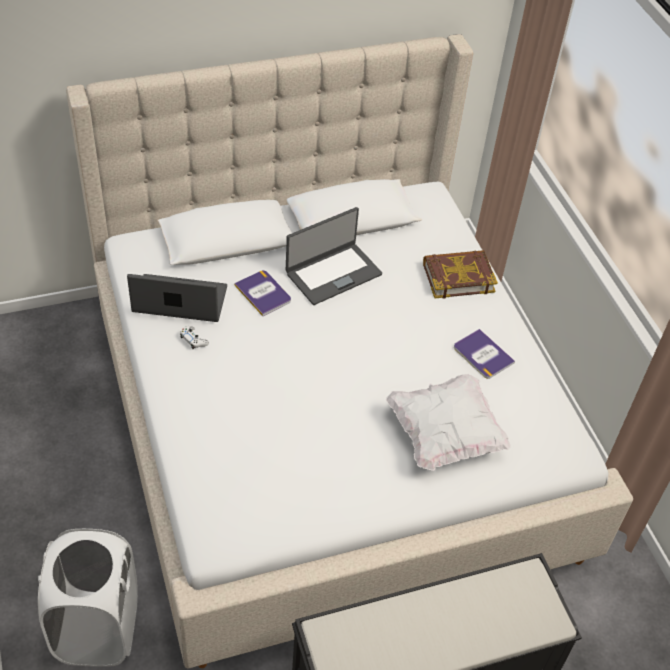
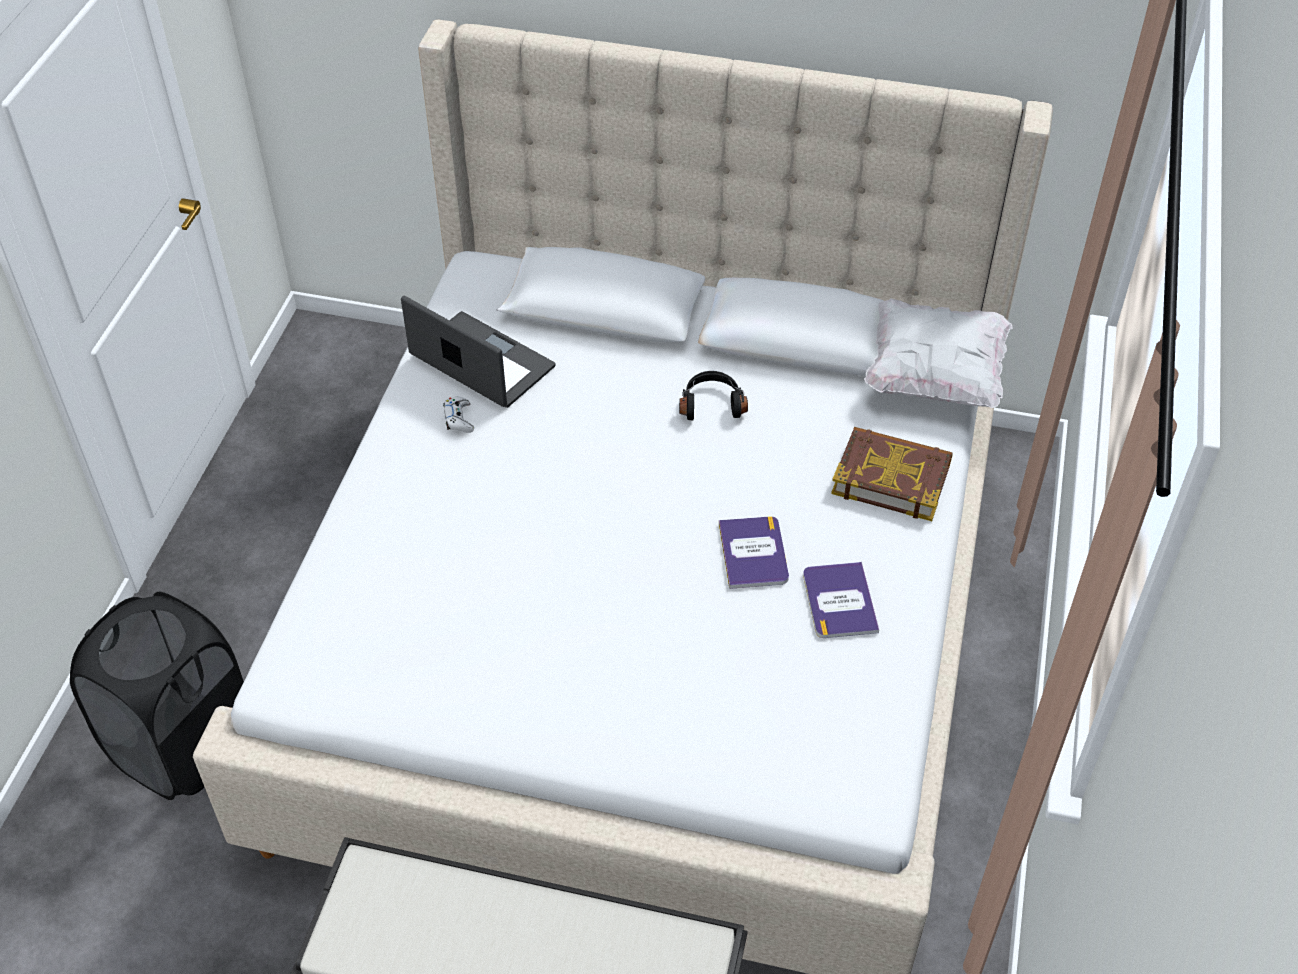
camera: 35 degrees right, 0 degrees up
(97, 628) = (183, 746): white laundry basket -> black laundry basket
(263, 293) = (595, 394): book -> book (753, 553)
(333, 273) = (711, 403): laptop -> black headphones
(445, 435) = (692, 687): white pillow -> white pillow (934, 376)

